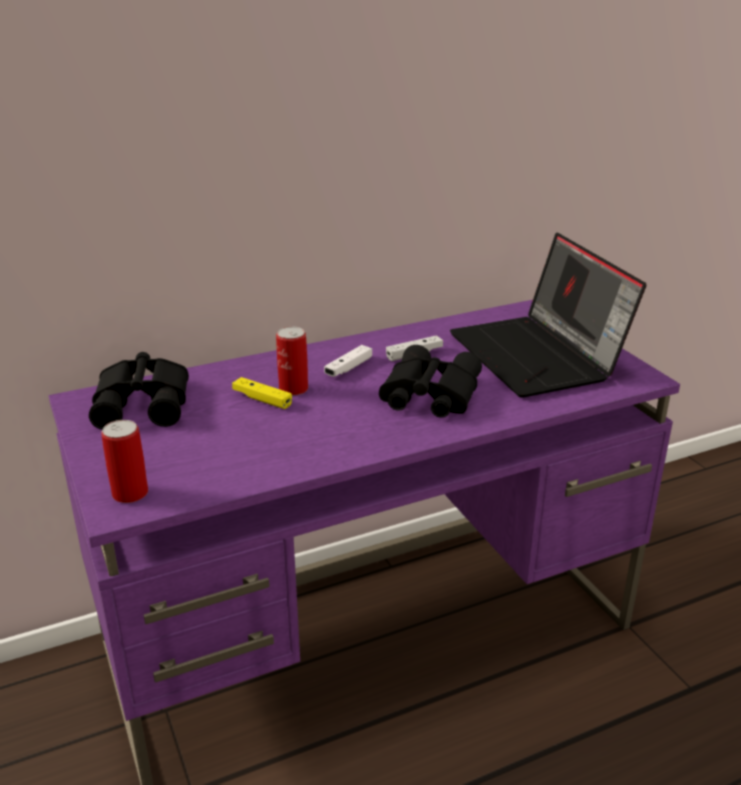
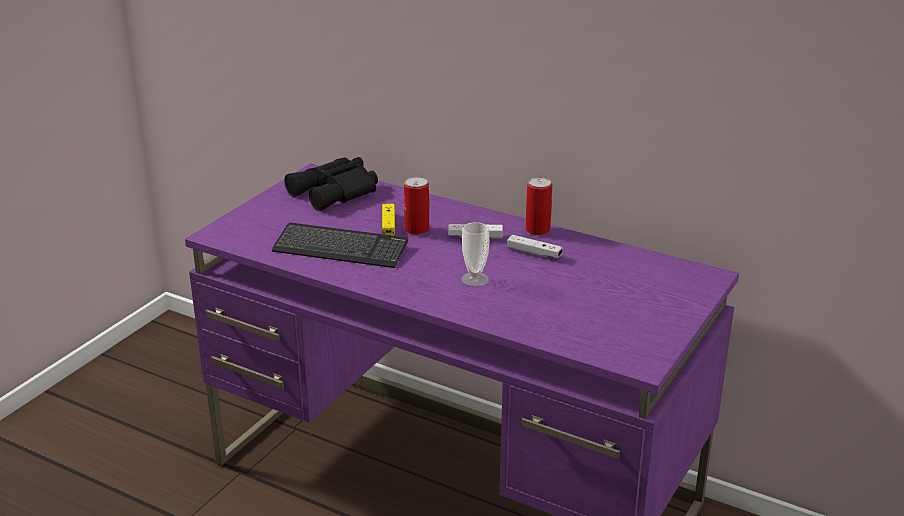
camera: 55 degrees right, 0 degrees up
(130, 493) = (235, 231): can -> can (537, 230)
(272, 441) = (340, 248): none -> keyboard
(427, 395) = (475, 279): black binoculars -> cup
(539, 356) = (609, 305): laptop -> none

